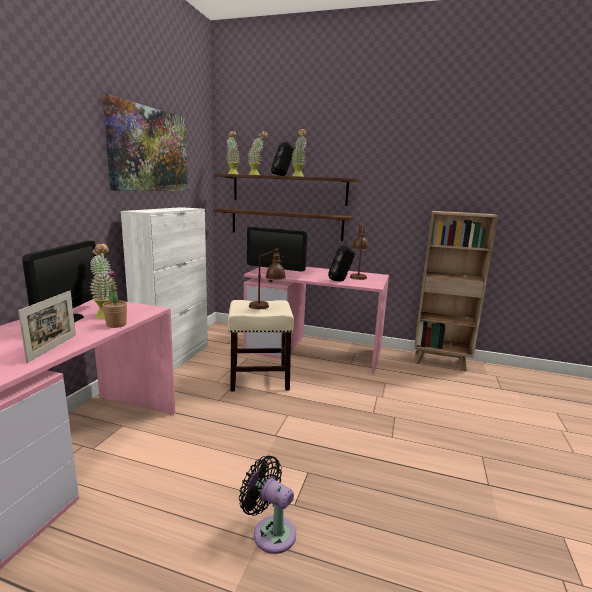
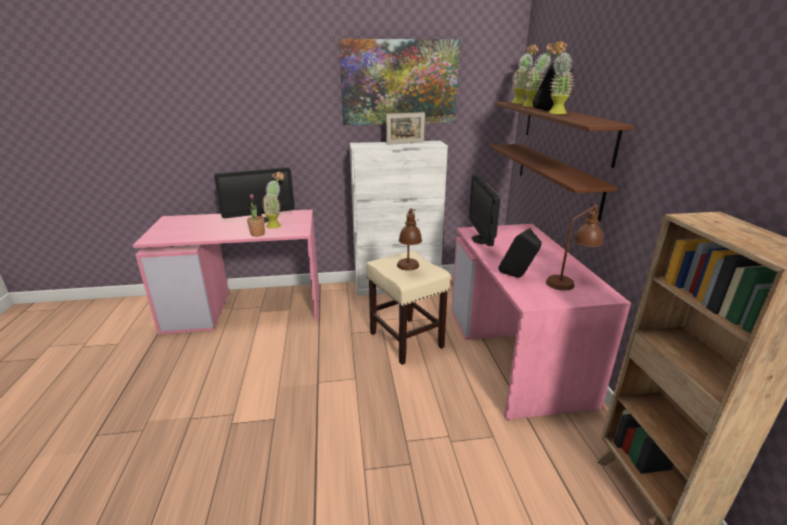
camera: 65 degrees right, 10 degrees up
(53, 348) = (207, 234): picture frame -> picture frame (405, 143)
(270, 532) = (200, 420): black fan -> none

